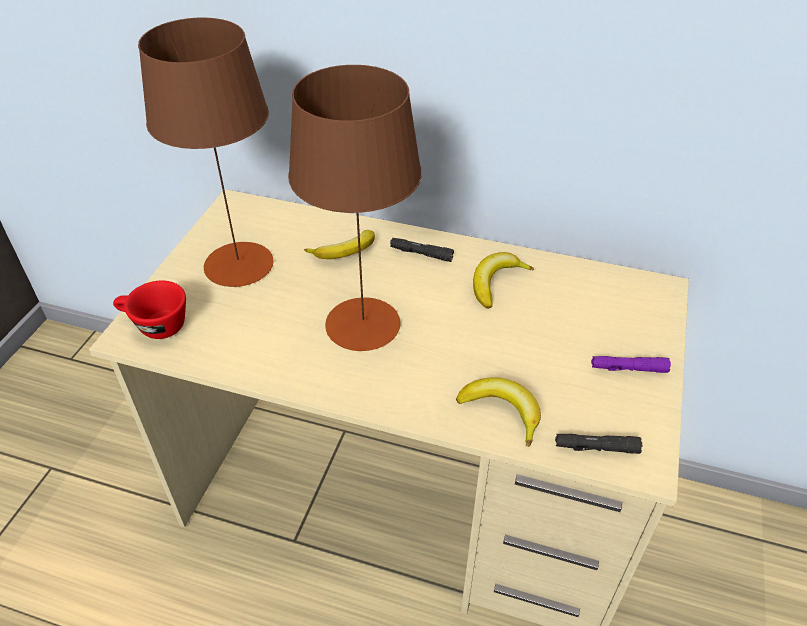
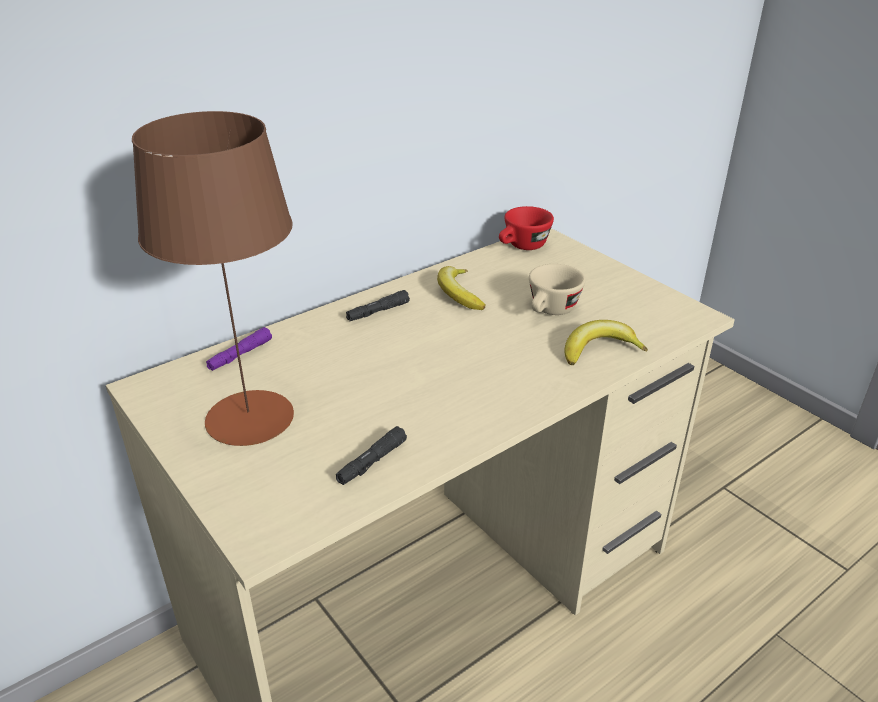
camera: 55 degrees left, 10 degrees down
(155, 326) = (271, 511): red cup -> red cup (522, 247)
(345, 252) = (321, 348): banana -> none
(363, 324) = (430, 375): brown table lamp -> none
(532, 352) = (551, 311): none -> beige cup
(596, 448) = (667, 327): black flashlight -> black flashlight (372, 462)
(628, 369) = (606, 283): purple flashlight -> purple flashlight (240, 355)

